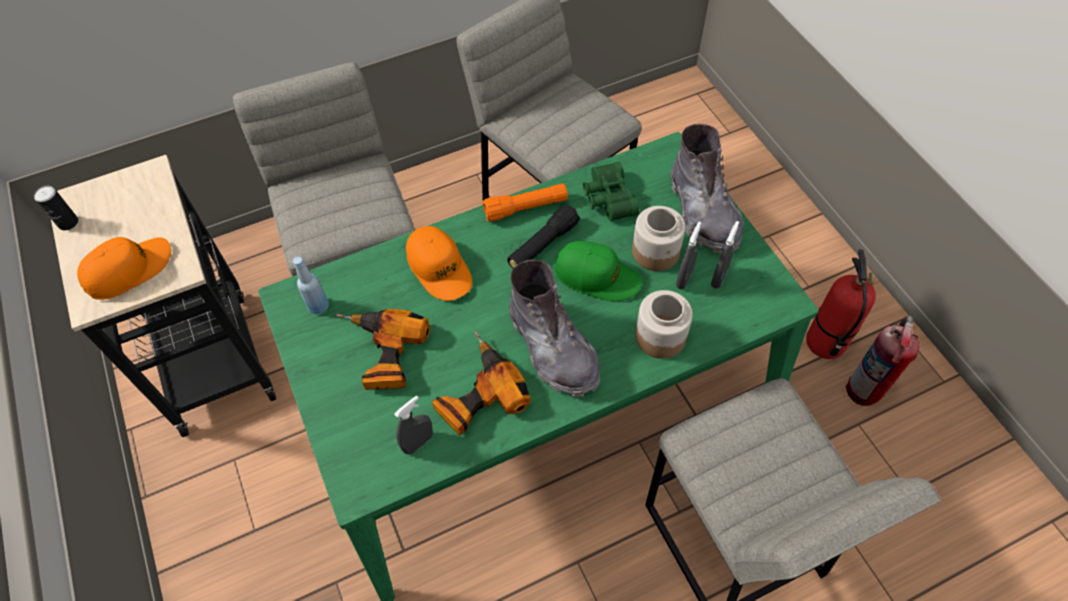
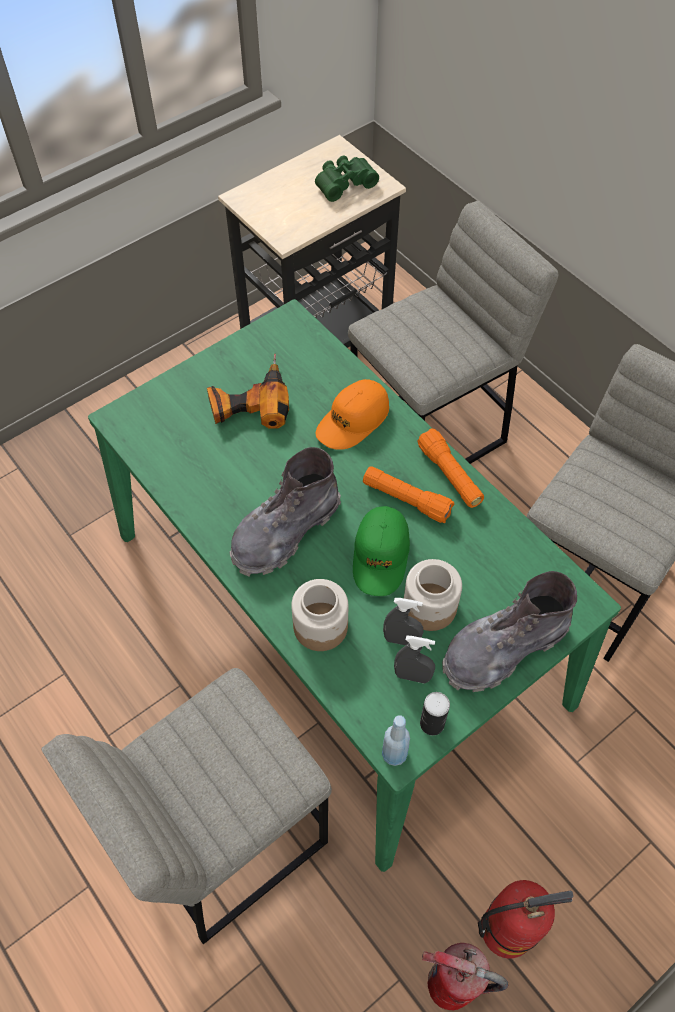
camera: 75 degrees right, 0 degrees up
(68, 222) = (314, 157): can -> can (432, 723)
(129, 269) = (279, 207): orange cap -> none
(318, 306) = (287, 343): blue bottle -> blue bottle (394, 754)
(418, 443) = (167, 449): grey spray bottle -> none
(476, 393) = (223, 480): power drill -> none
(543, 245) = (406, 500): black flashlight -> orange flashlight
(607, 198) = (488, 548): green binoculars -> green binoculars (344, 183)

